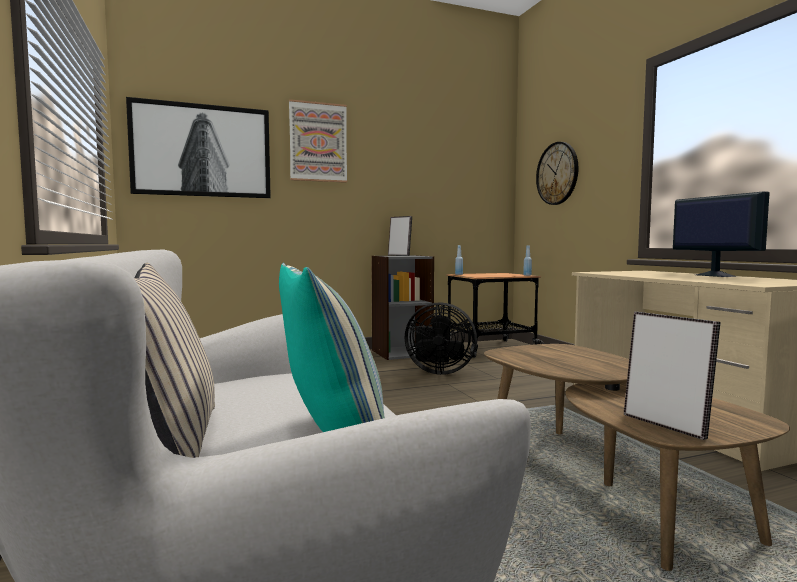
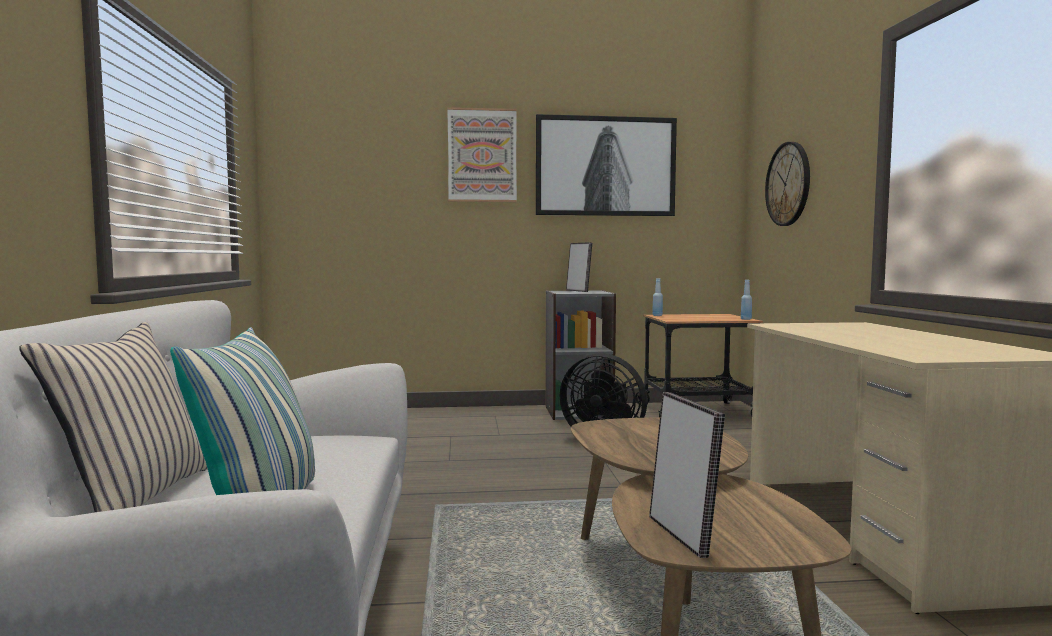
camera: 15 degrees right, 0 degrees up
(202, 151) = (350, 172): picture -> picture (605, 166)
(714, 275) = (926, 336): monitor -> none

